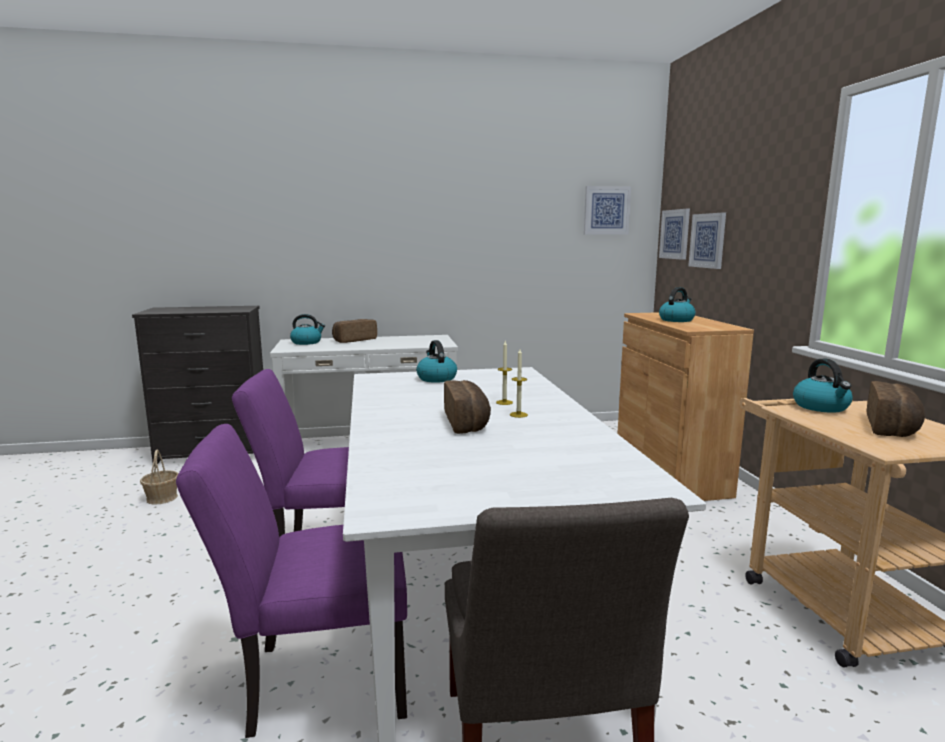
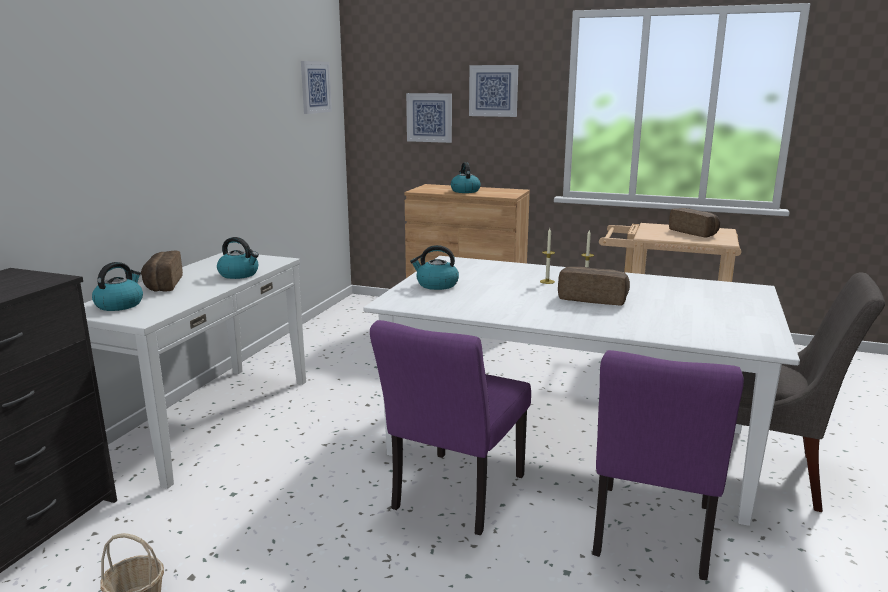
camera: 60 degrees left, 5 degrees up
(675, 234) = (376, 110): picture -> picture (493, 91)
(821, 407) = (650, 231): kettle -> kettle (239, 274)

